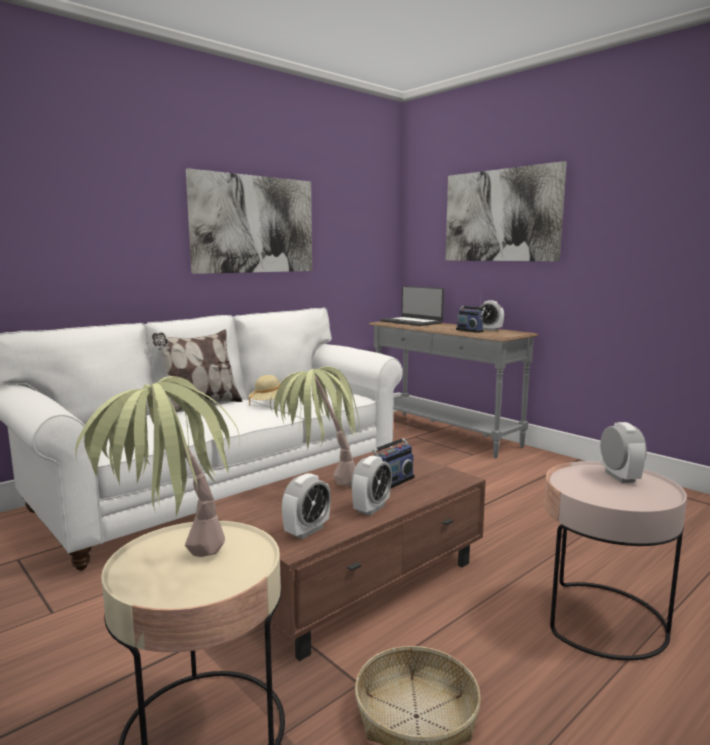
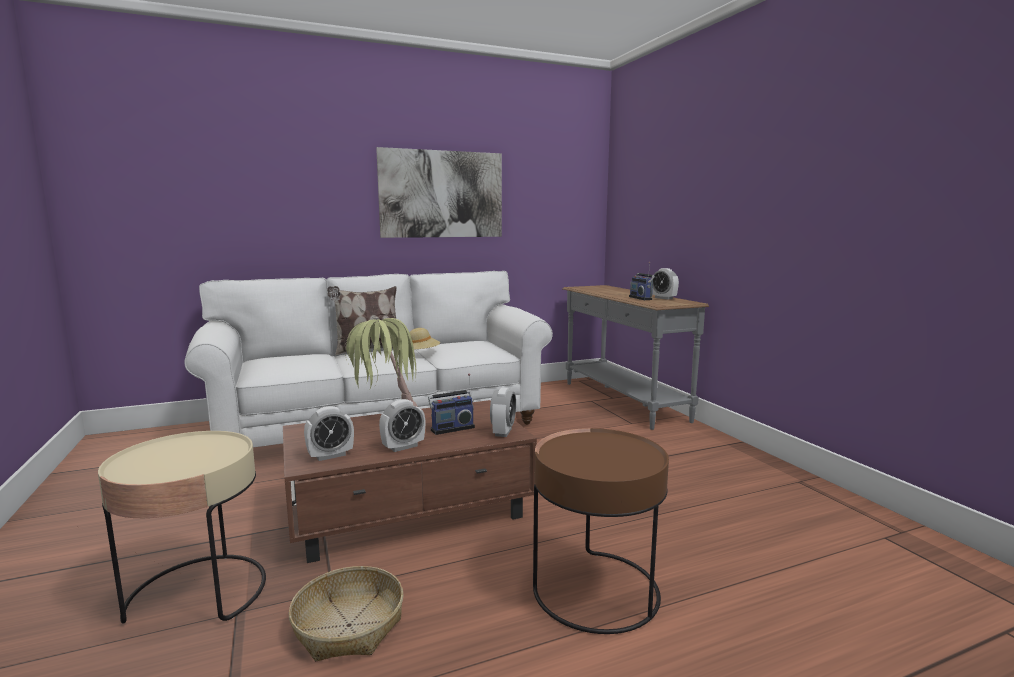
camera: 20 degrees right, 0 degrees up
(170, 572) = (155, 461): potted plant -> none
(411, 322) = (603, 288): laptop -> none
(501, 215) = (683, 180): picture -> none
(601, 619) = (595, 590): pink side table -> brown side table
(619, 477) = (621, 447): alarm clock -> alarm clock (503, 432)

